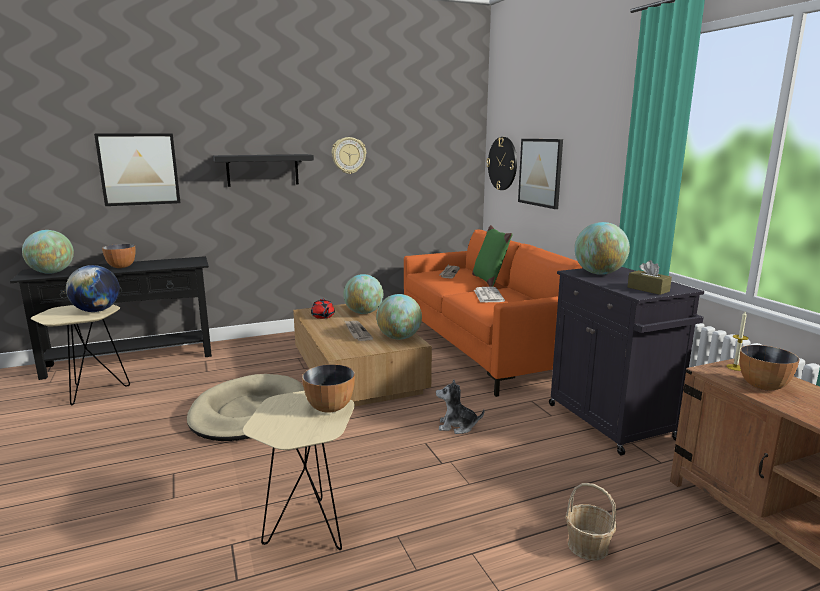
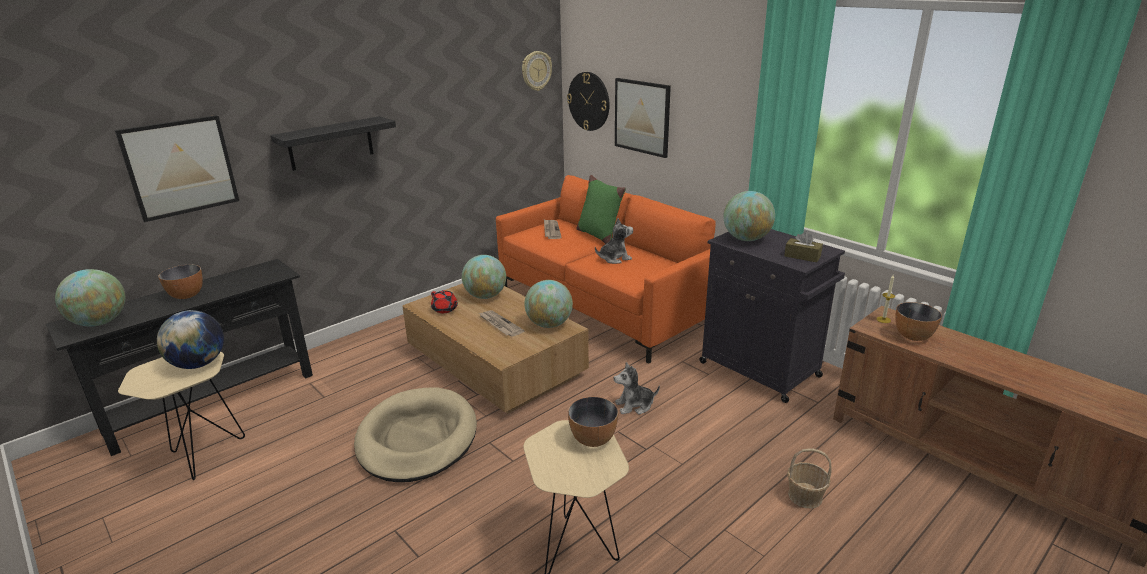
camera: 20 degrees left, 10 degrees up
(348, 155) = (424, 110): wall clock -> wall clock (536, 71)
(488, 295) = (614, 258): newspaper -> plush toy

